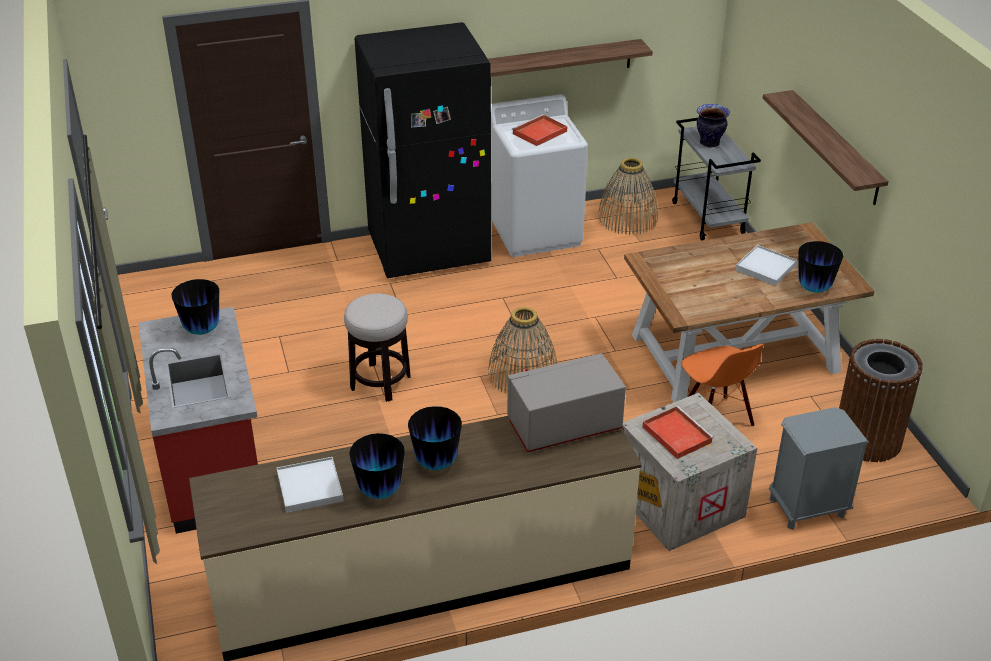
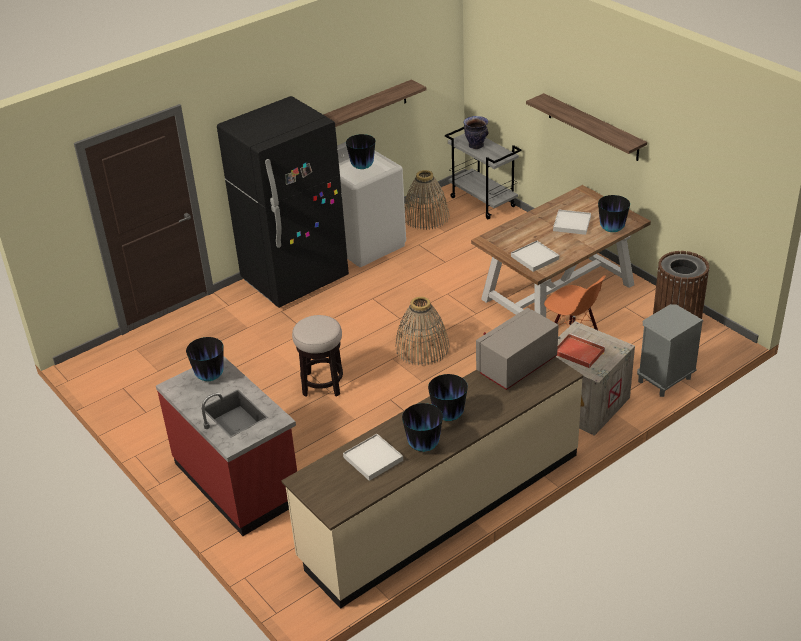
camera: 20 degrees left, 0 degrees up
(539, 133) = (362, 167): red tray -> vase
(689, 297) = (535, 258): none -> white tray

